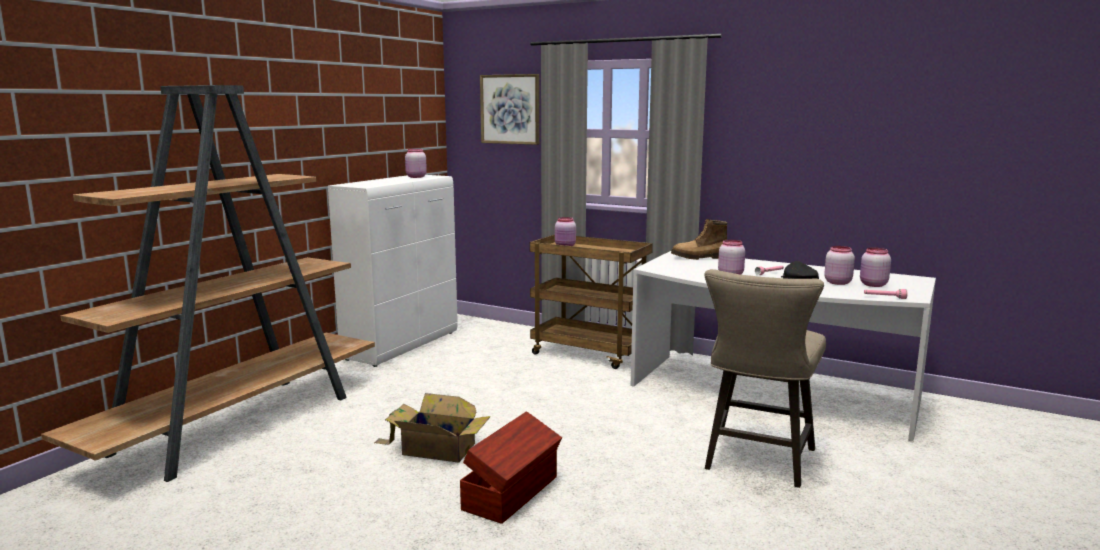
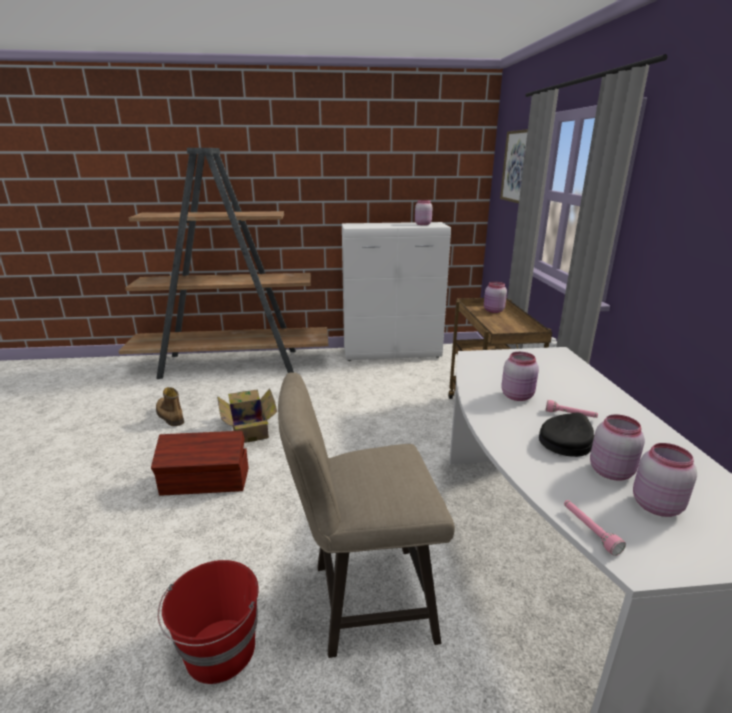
camera: 55 degrees right, 10 degrees up
(699, 258) = (564, 365): boot -> boot (169, 416)
(762, 528) = (220, 651): none -> red bucket

